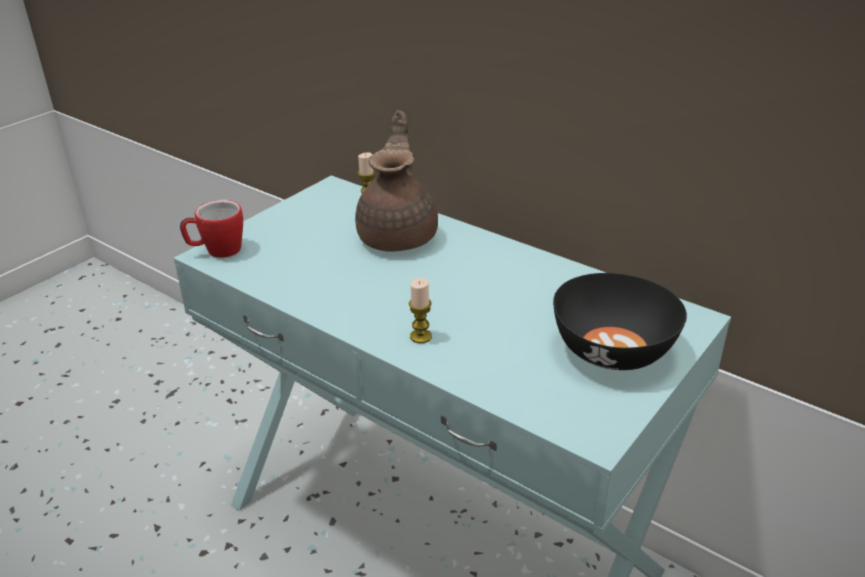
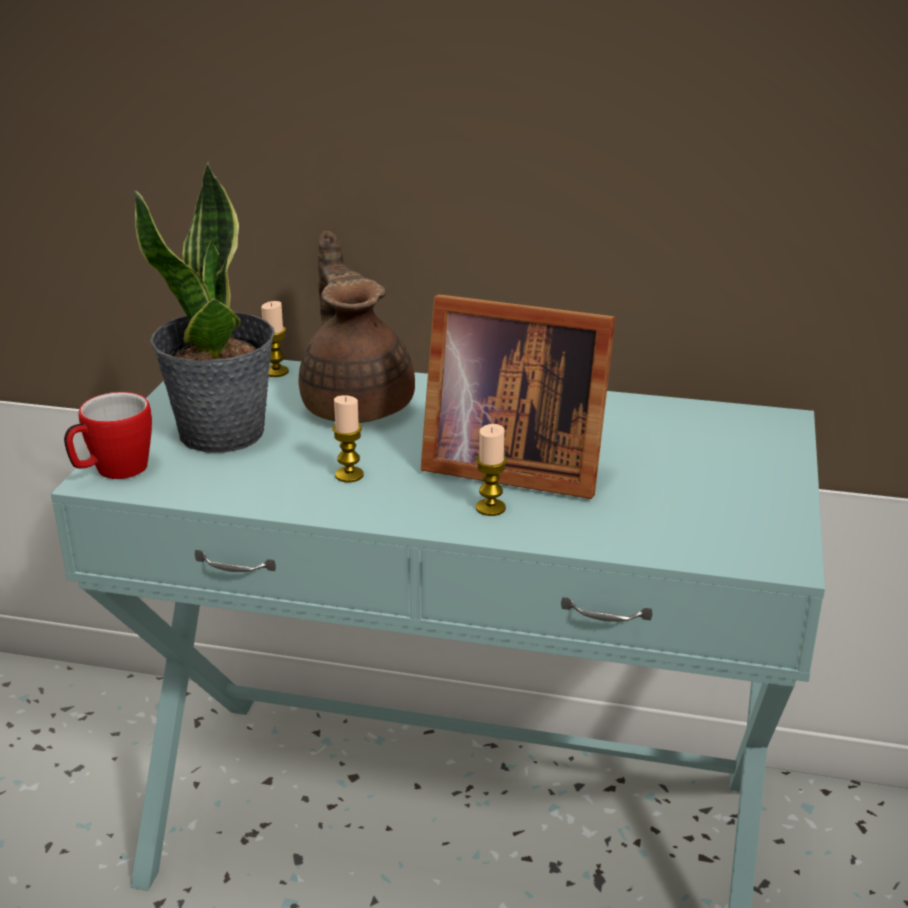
camera: 25 degrees left, 5 degrees down
(300, 238) = (223, 433): none -> potted plant
(351, 288) = (349, 475): none -> candle
(460, 306) = (509, 465): none -> picture frame
(611, 350) = (722, 471): black bowl -> none

